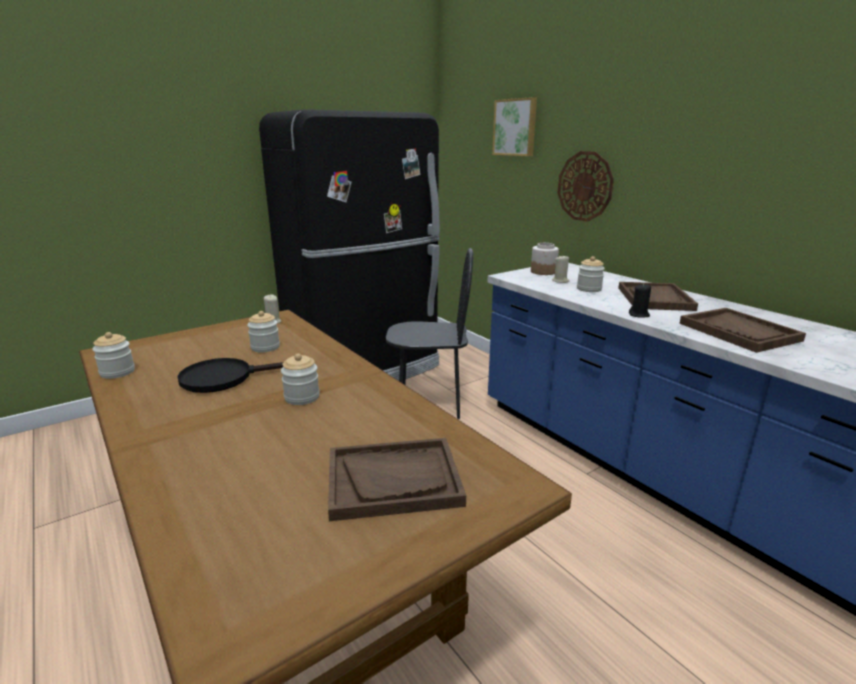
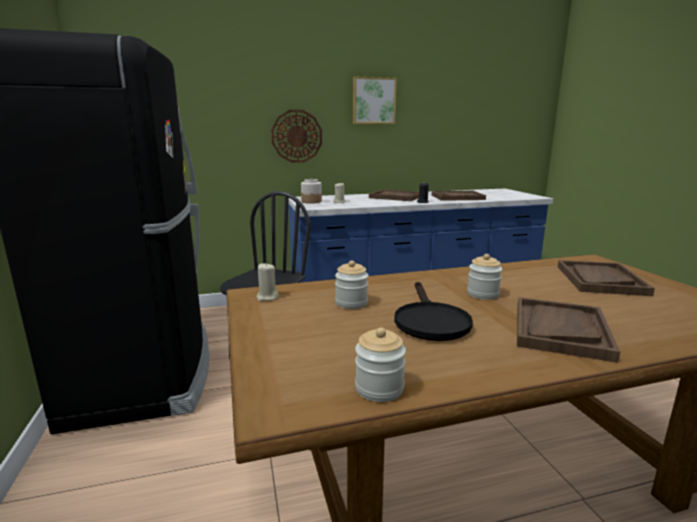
camera: 70 degrees left, 5 degrees down
(203, 437) = (560, 330): none -> brown tray
(515, 127) = (210, 89): picture -> picture (373, 101)
(589, 289) = (365, 201): jar -> none

